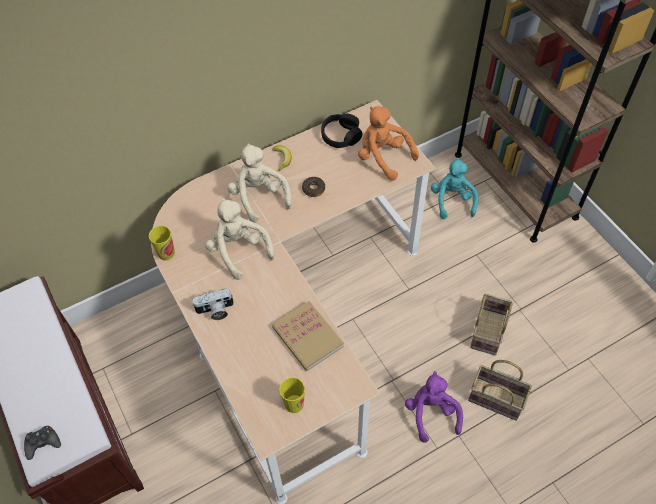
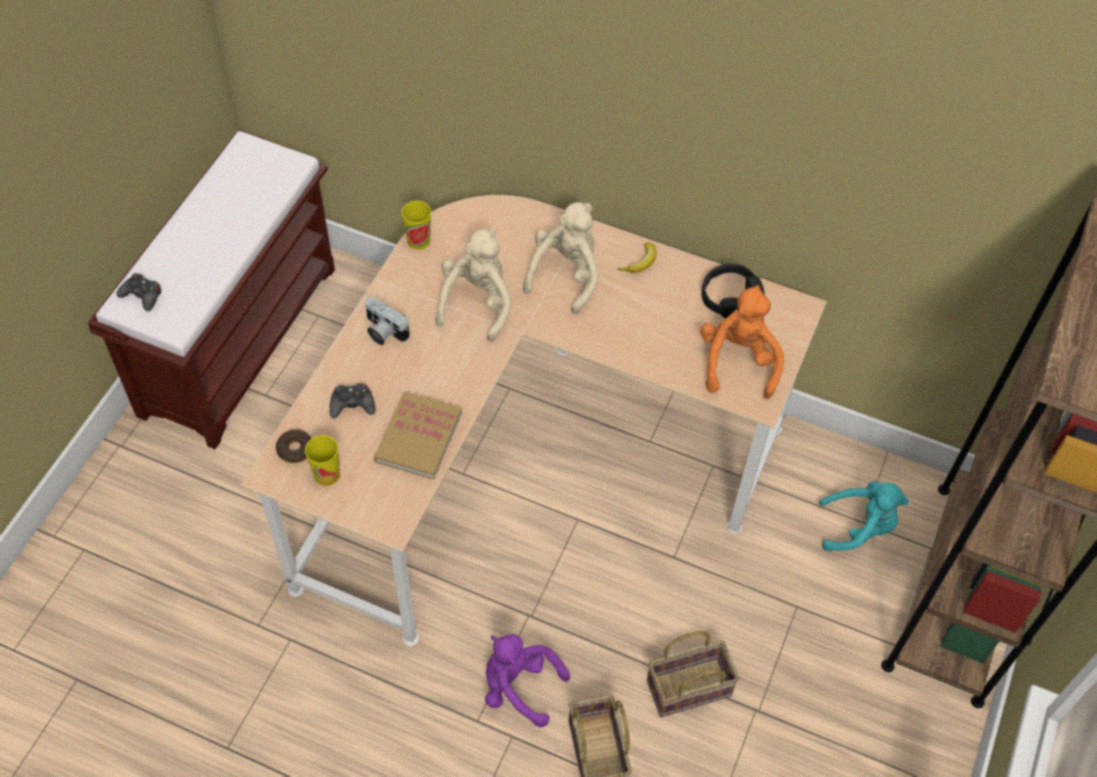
camera: 50 degrees right, 0 degrees up
(254, 359) = (352, 404): none -> black game controller
(313, 189) = (624, 320): donut -> donut (295, 449)
(431, 413) = (519, 687): purple plush toy -> purple plush toy turned 105 degrees counterclockwise
(452, 200) = (859, 527): turquoise plush toy -> turquoise plush toy turned 45 degrees clockwise

